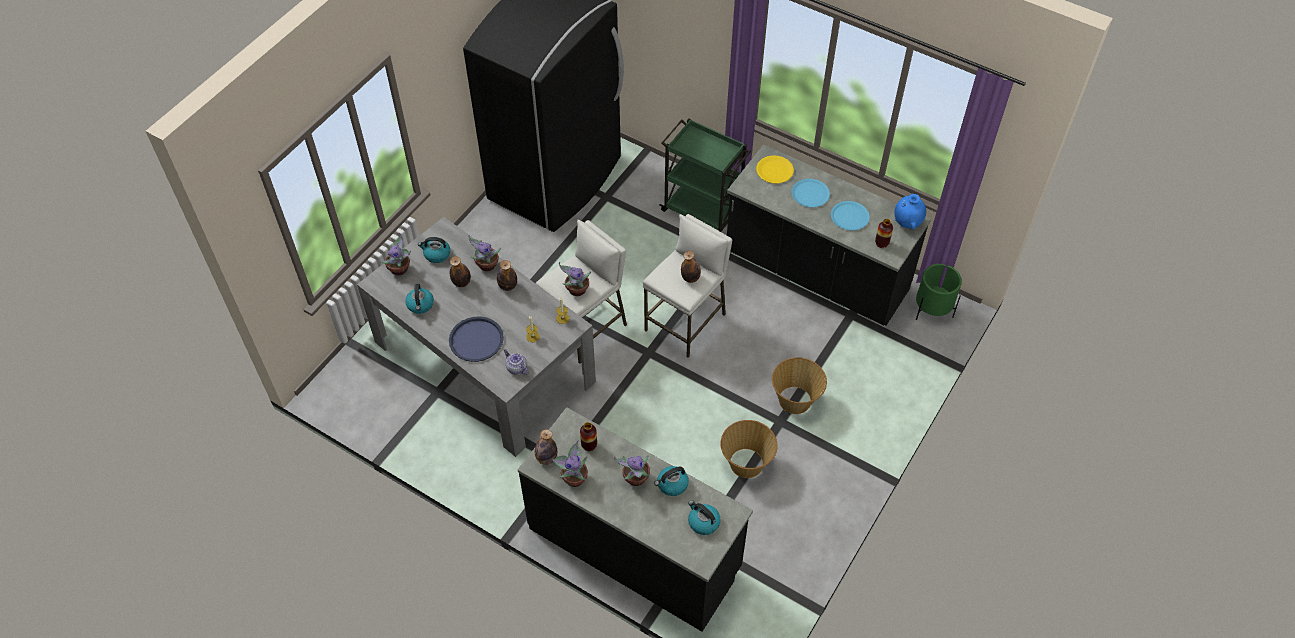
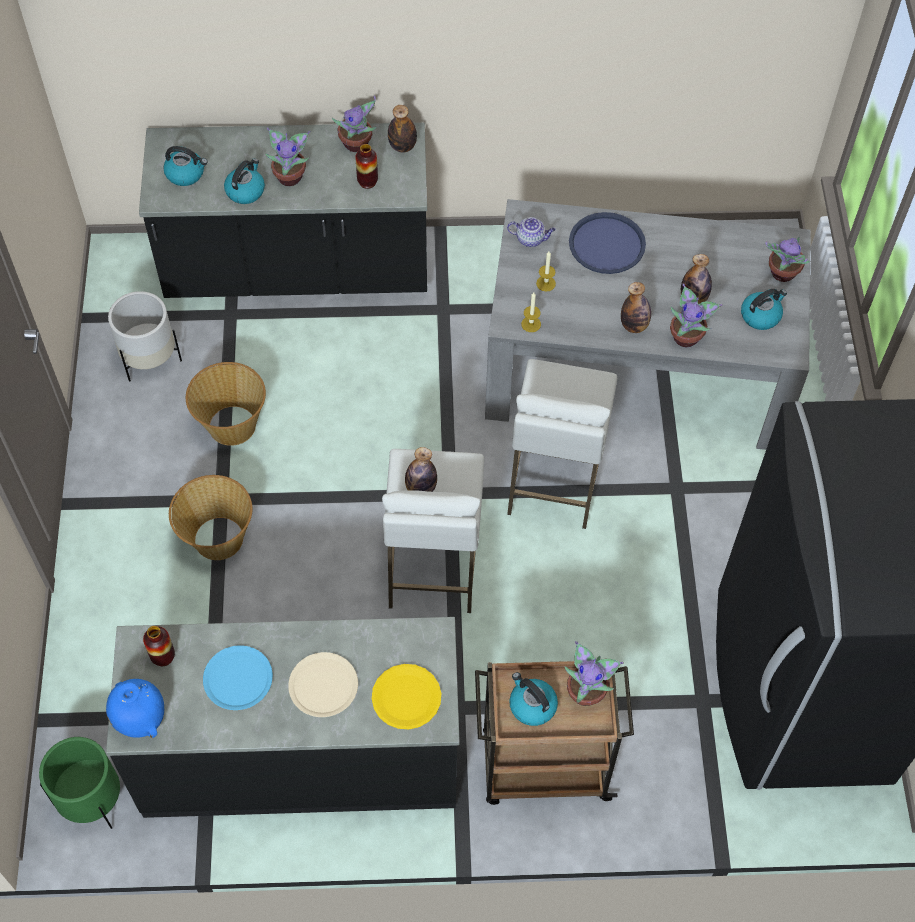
camera: 145 degrees right, 5 degrees up
(420, 305) = (711, 246): kettle -> kettle (531, 705)
(576, 290) = (554, 386): potted plant -> potted plant (587, 691)
(702, 211) = (543, 766): green cart -> brown cart
(772, 540) = (149, 359): none -> white planter
(810, 194) = (323, 685): blue plate -> beige plate

